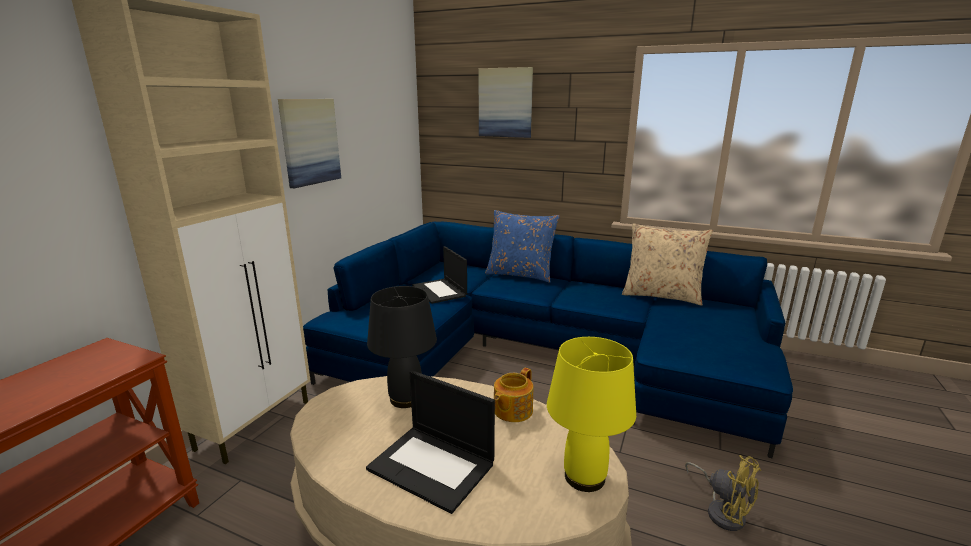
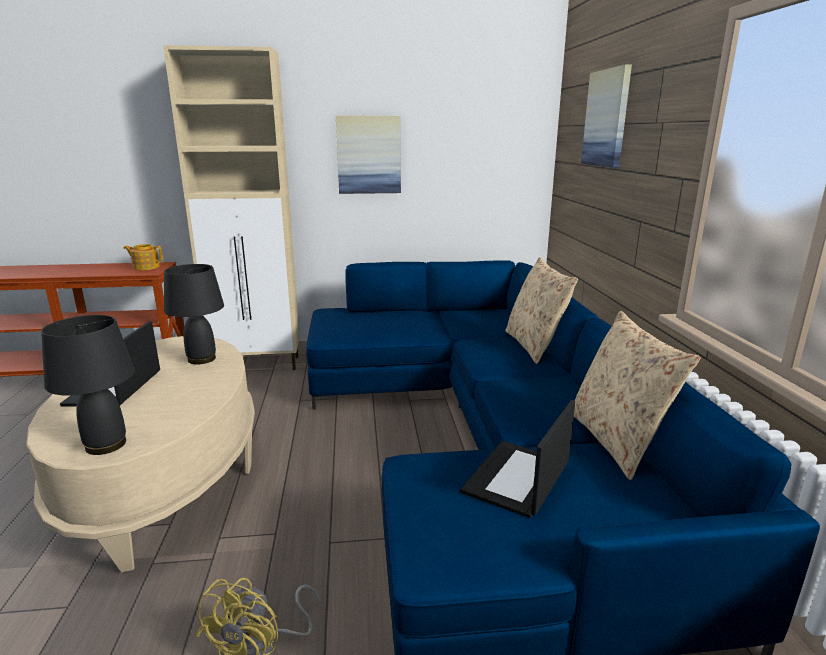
camera: 60 degrees right, 0 degrees up
(440, 291) = (431, 326): laptop -> laptop (517, 479)
(512, 410) = (200, 397): teapot -> teapot (146, 267)
(520, 274) = (534, 346): blue pillow -> beige pillow
(585, 477) = (106, 445): yellow table lamp -> black table lamp

